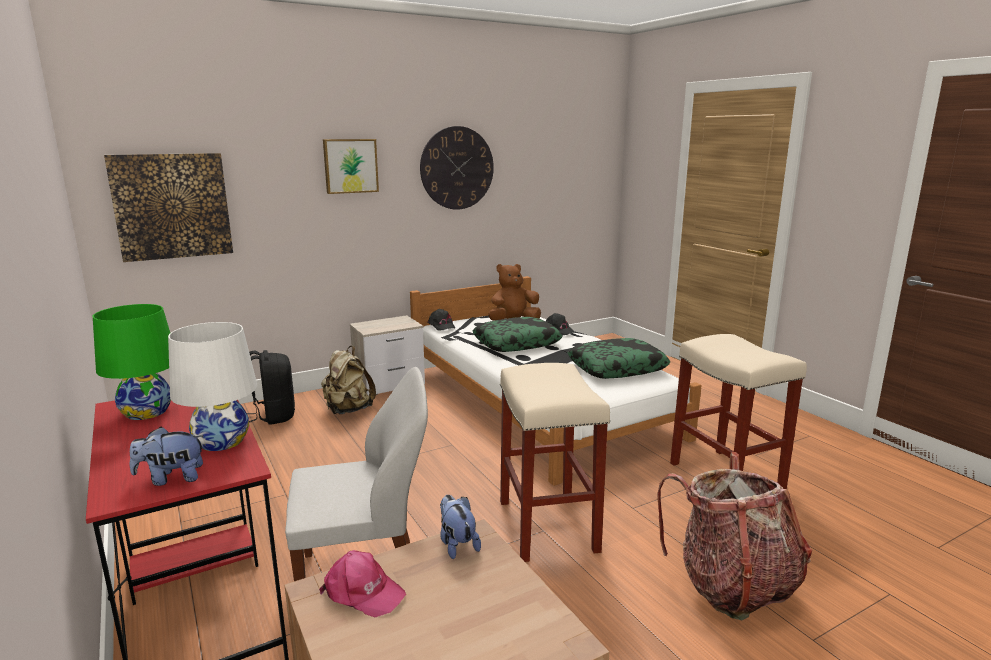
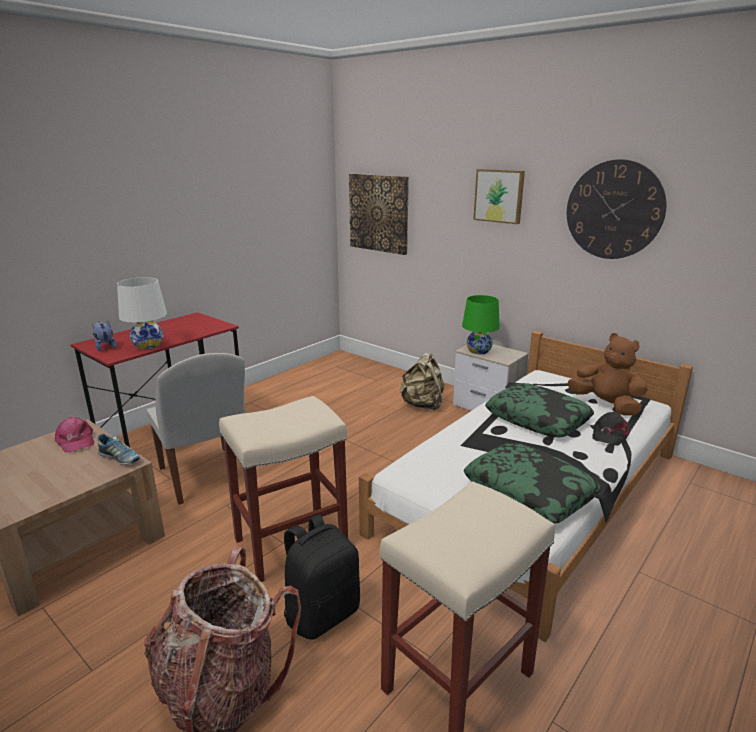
camera: 70 degrees right, 5 degrees up
(147, 412) = (186, 323): green table lamp -> green table lamp (479, 351)
(274, 416) = (390, 383): black backpack -> black backpack (321, 613)
(362, 592) = (75, 441): pink cap -> pink cap turned 45 degrees counterclockwise
(441, 325) = (539, 375): black cap -> none
(457, 544) = (120, 458): plush toy -> shoe

